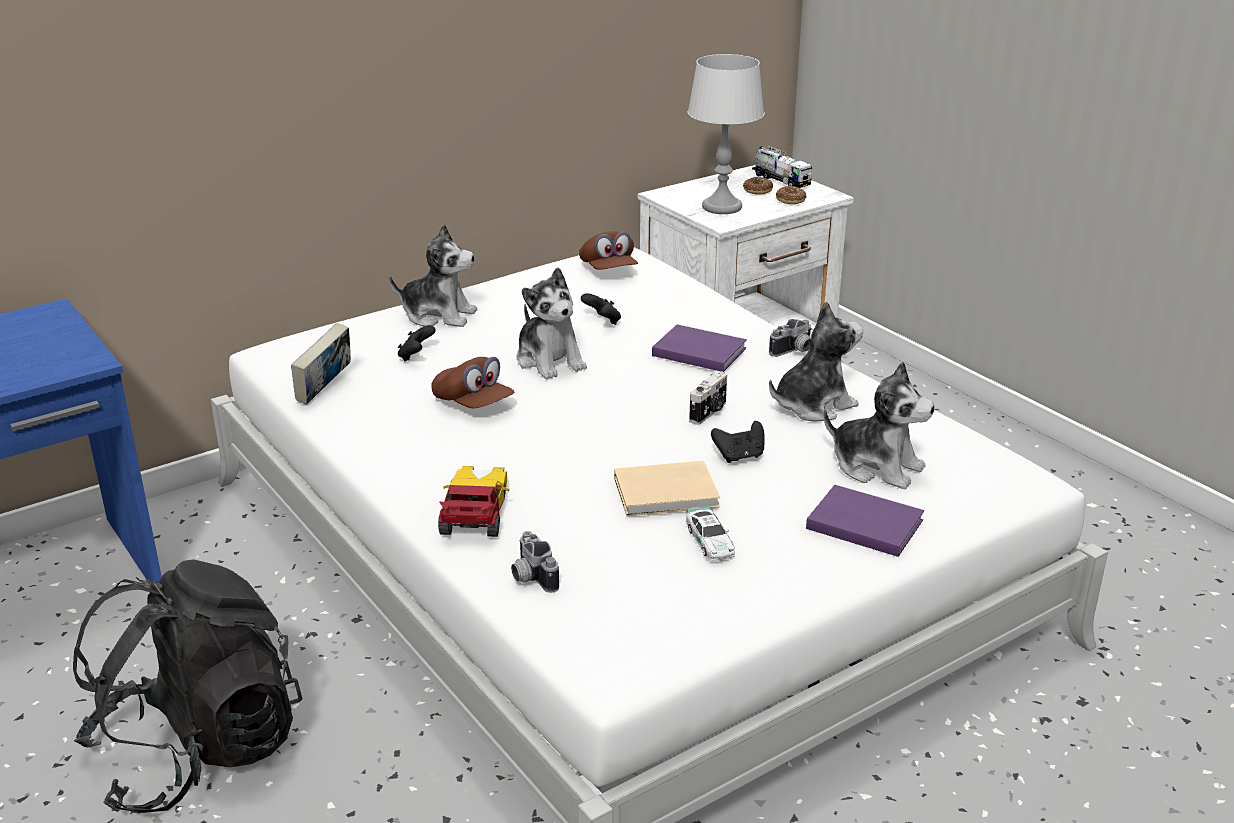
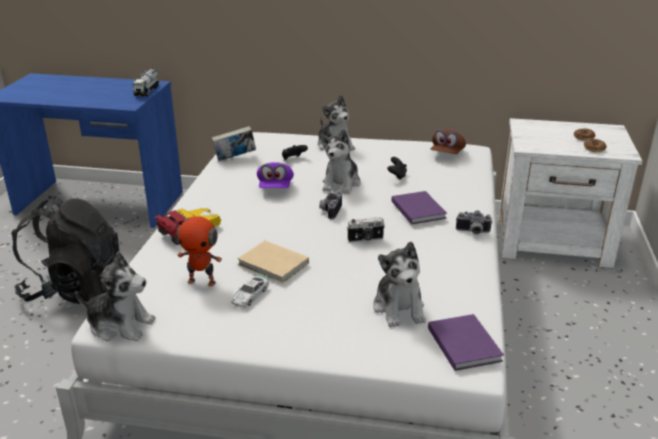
camera: 45 degrees right, 0 degrees up
(473, 404) = (275, 188): brown cap -> purple cap
(530, 577) = (158, 268): camera -> camera (330, 211)
(620, 559) = (202, 281): none -> toy robot
(721, 207) = (543, 139): grey table lamp -> none
(739, 456) = (339, 266): black game controller -> none
(781, 180) = (611, 137): toy truck -> toy truck (147, 91)
(813, 405) = (428, 262): plush toy -> plush toy (120, 325)
(862, 523) = (335, 330): purple book -> purple book (464, 343)

